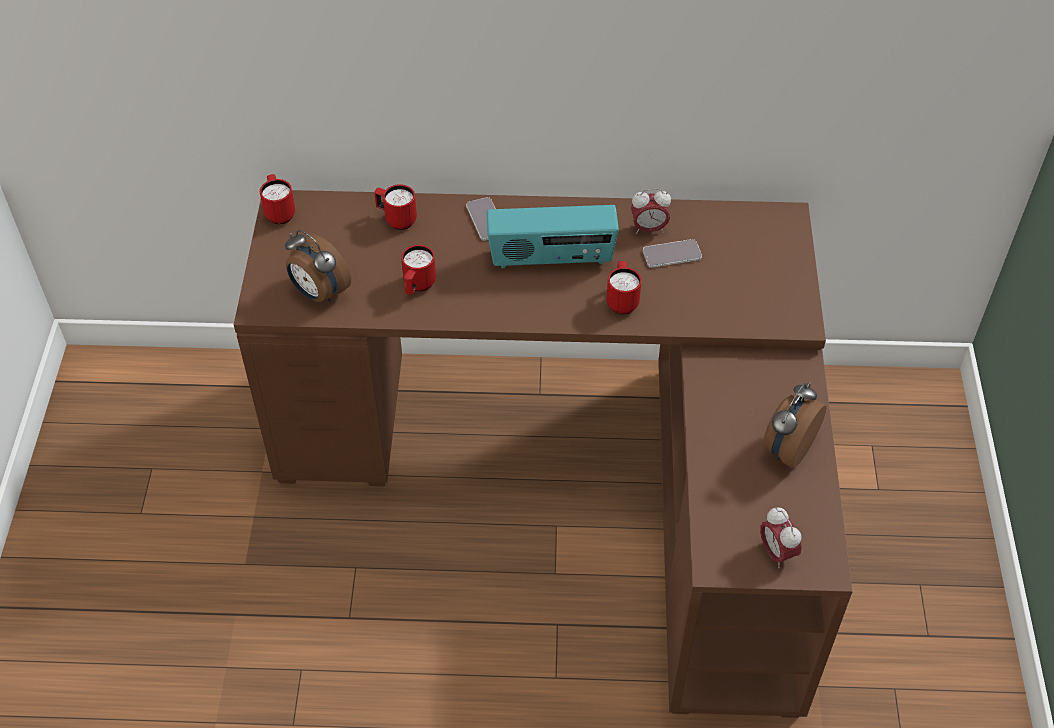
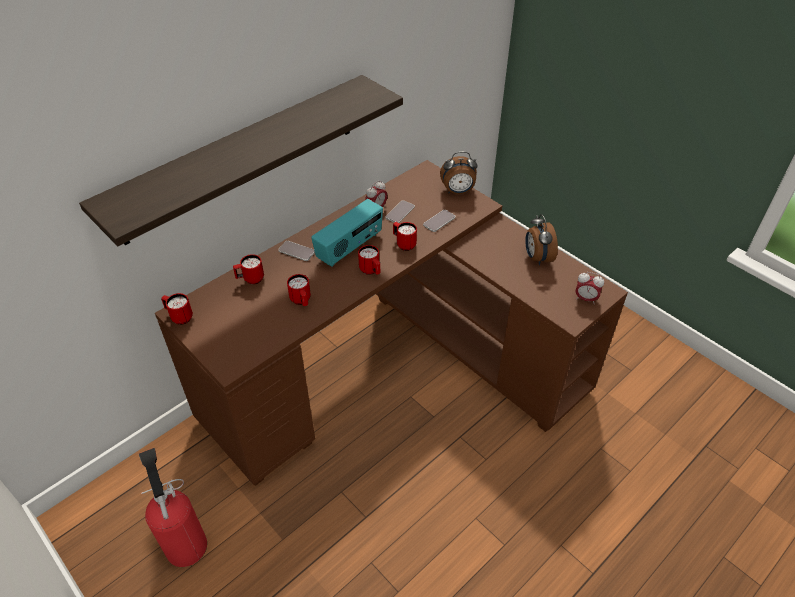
camera: 45 degrees left, 5 degrees down
(159, 484) = (185, 542): none -> fire extinguisher
(319, 293) = (253, 339): alarm clock -> alarm clock (458, 192)
(443, 52) = (241, 158): none -> shelf
(538, 307) = (371, 271): none -> red mug
(707, 302) = (439, 221): none -> phone

